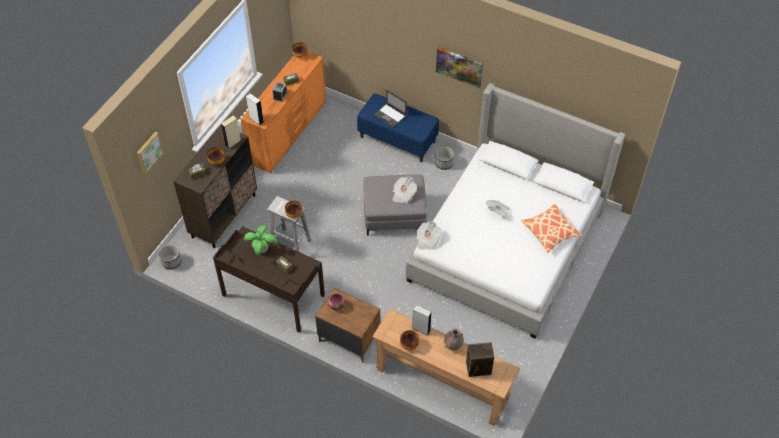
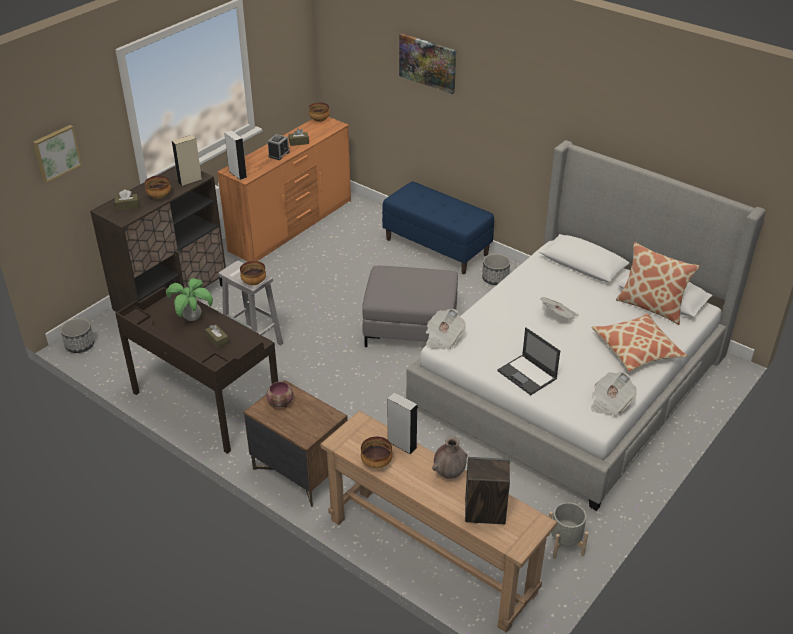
camera: 10 degrees right, 15 degrees down
(390, 115) = (427, 205): laptop -> laptop (527, 375)
(403, 194) = (423, 289): newspaper -> newspaper (610, 403)
(459, 66) = (525, 120): picture -> picture (428, 62)
(519, 364) = (565, 544): none -> grey planter
(556, 194) = (651, 306): none -> pillow

